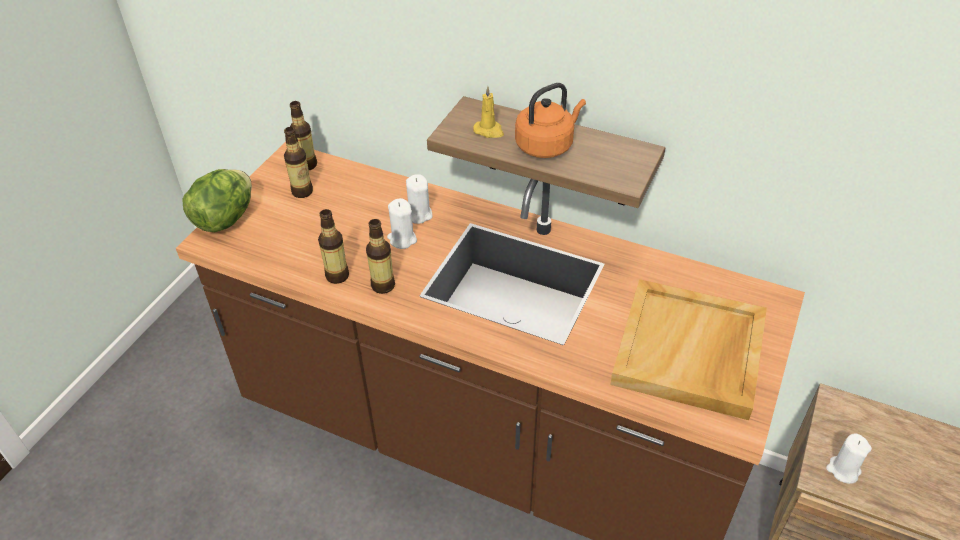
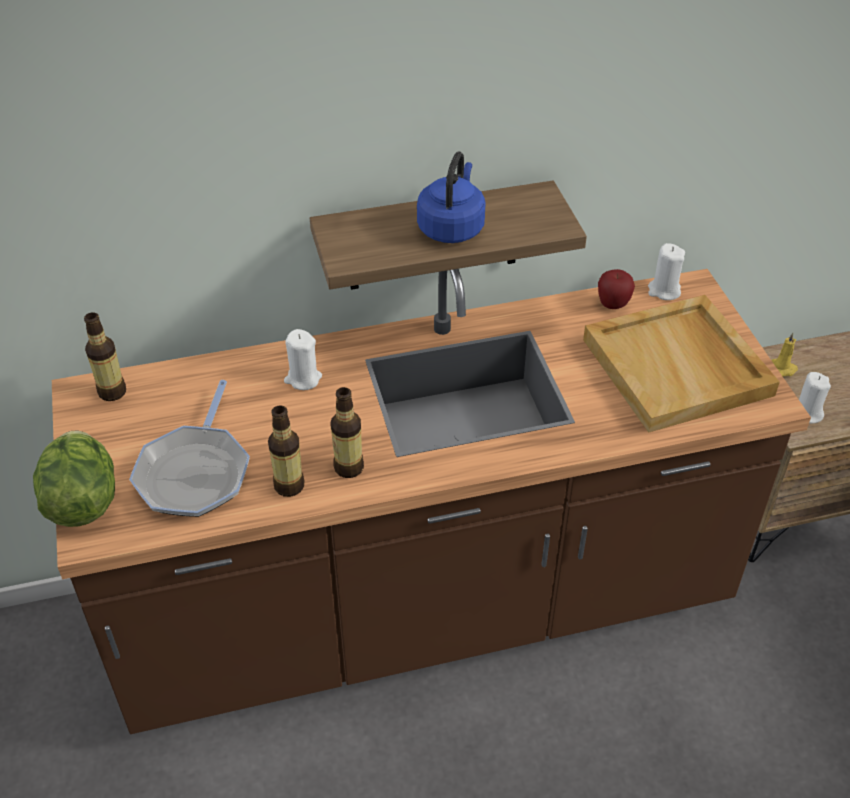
camera: 40 degrees left, 0 degrees up
(297, 237) = (195, 472): none -> frying pan
(302, 192) = (142, 423): bottle -> none
(402, 239) = (314, 412): white candle -> white candle (664, 291)
(489, 131) = (381, 239): yellow candle -> yellow candle (782, 369)
(546, 145) = (452, 227): orange kettle -> blue kettle
(690, 278) = (613, 305): none -> apple

